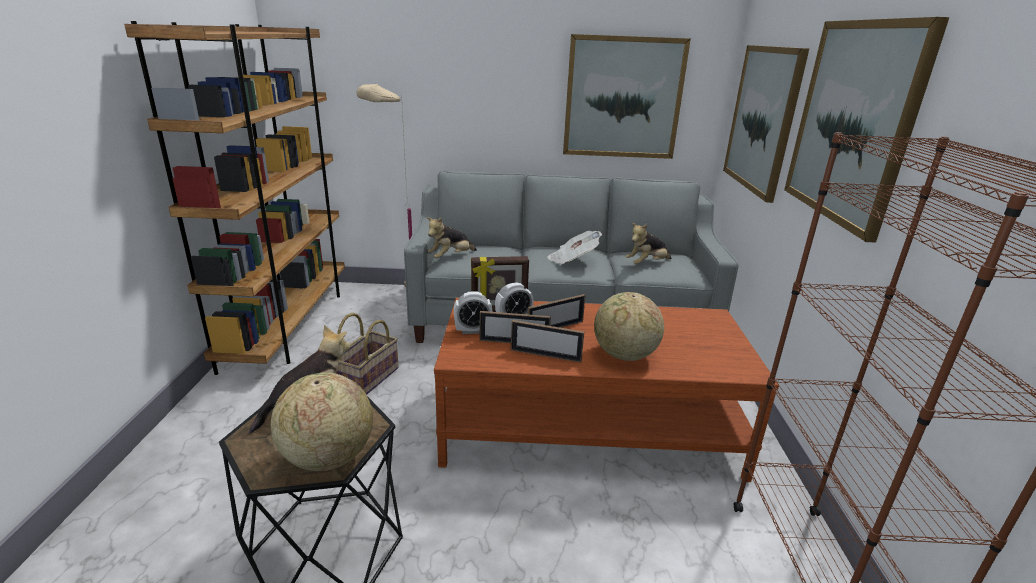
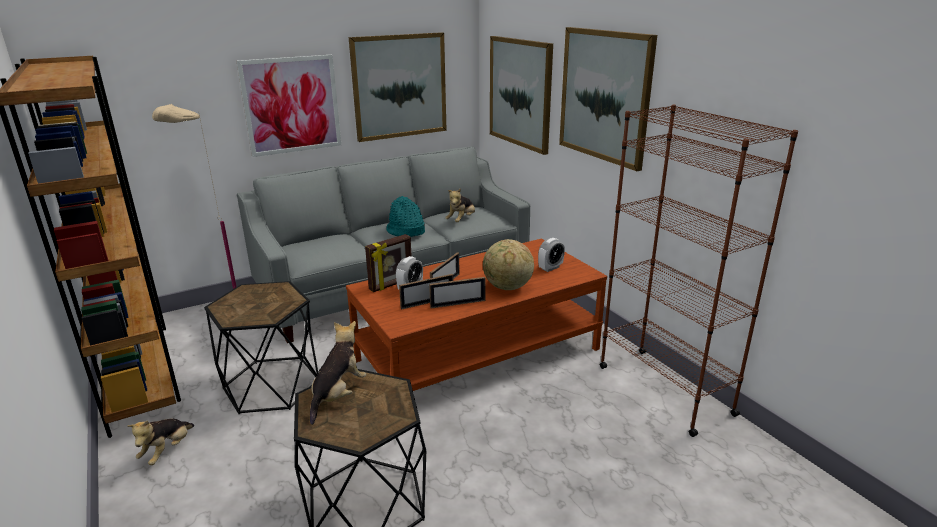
camera: 30 degrees left, 0 degrees up
(328, 457) = (389, 414): globe -> none
(367, 378) = (272, 385): basket -> black side table
(451, 257) = (302, 255): plush toy -> plush toy (167, 451)
(473, 331) = (388, 304): alarm clock -> alarm clock (550, 268)
(497, 102) = (291, 105): none -> picture
(573, 260) = (405, 231): newspaper -> turquoise hat

